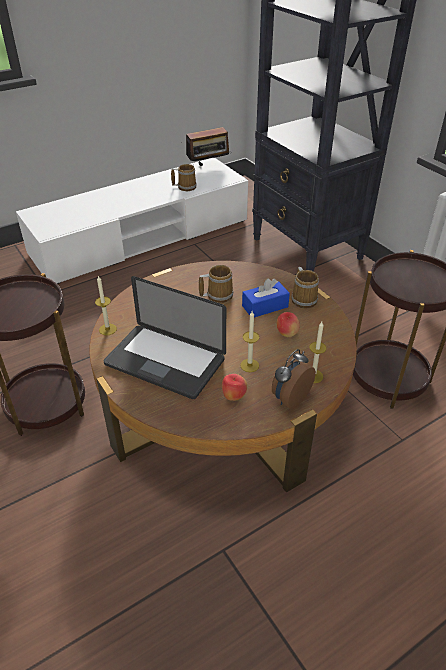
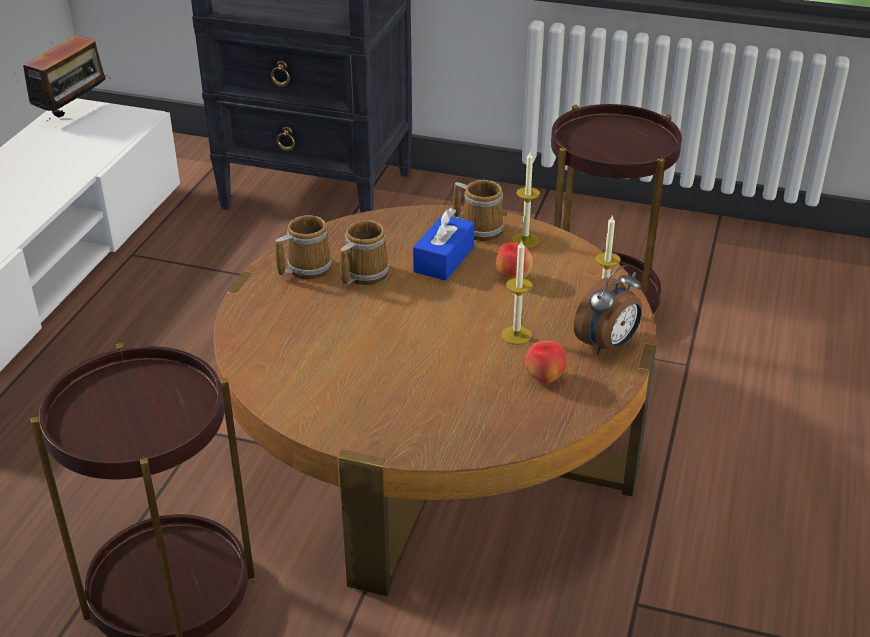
camera: 40 degrees left, 5 degrees down
(107, 329) = (266, 391): candle -> candle (525, 240)
(165, 362) = (405, 387): laptop -> none
(185, 187) = (76, 157): mug -> mug (306, 268)
(289, 398) = (608, 345): alarm clock -> alarm clock turned 135 degrees counterclockwise

